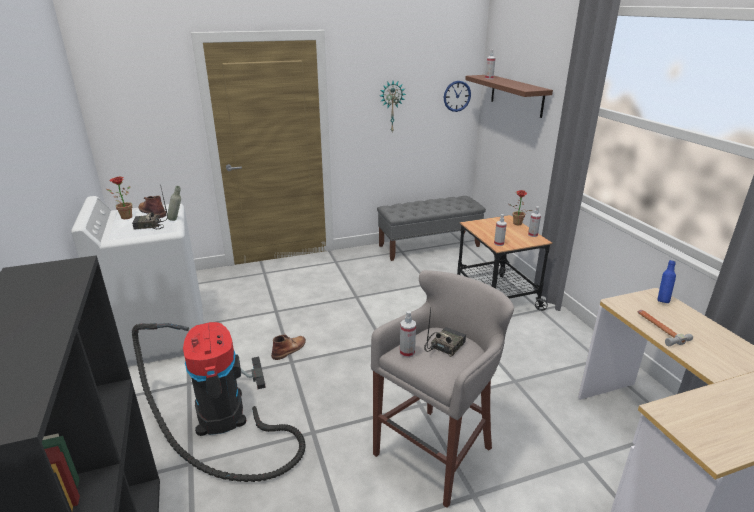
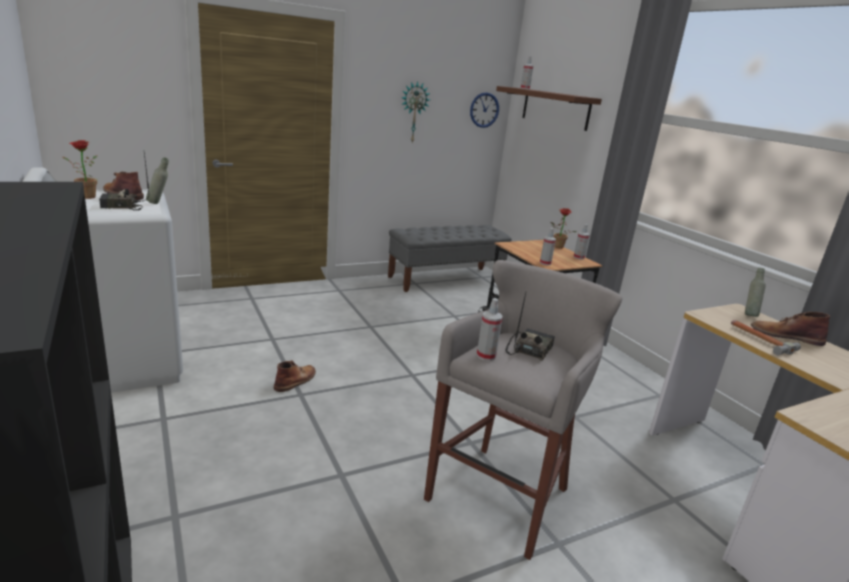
camera: 10 degrees left, 5 degrees down
(223, 418) = (216, 459): vacuum cleaner -> none
(662, 300) = (749, 314): blue bottle -> grey bottle
(687, 323) = (785, 335): none -> brown boot

